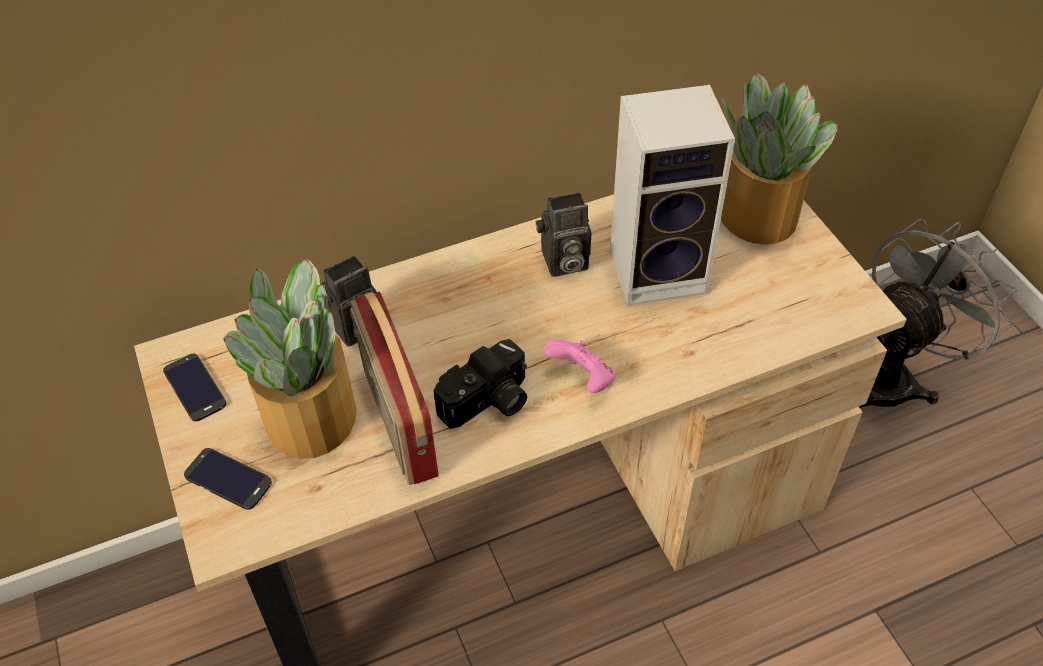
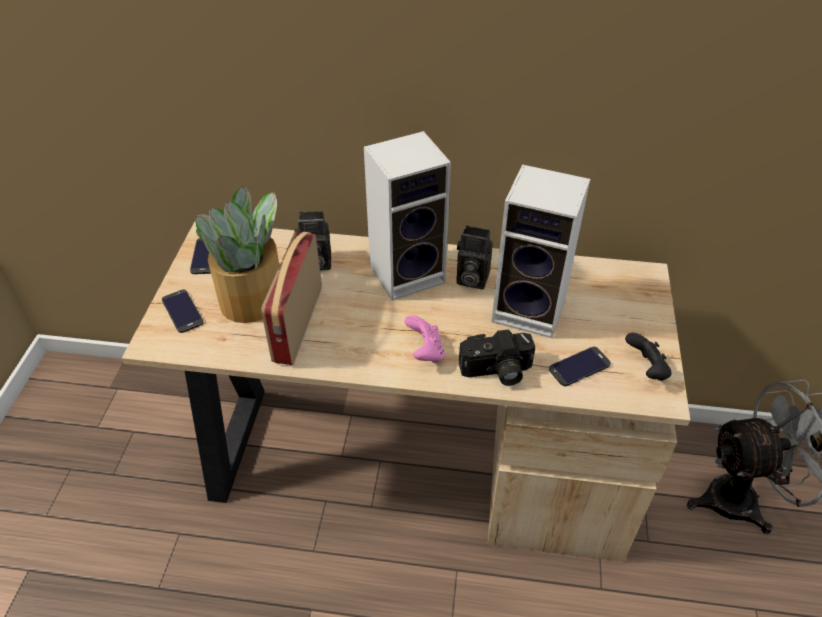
camera: 30 degrees right, 5 degrees down
(484, 288) = (409, 273): none -> speaker
(488, 403) = (356, 339): camera -> camera (496, 371)
(757, 215) = (630, 305): potted plant -> none
(760, 313) = (579, 367): none -> phone
(827, 283) = (646, 369): none -> black game controller

